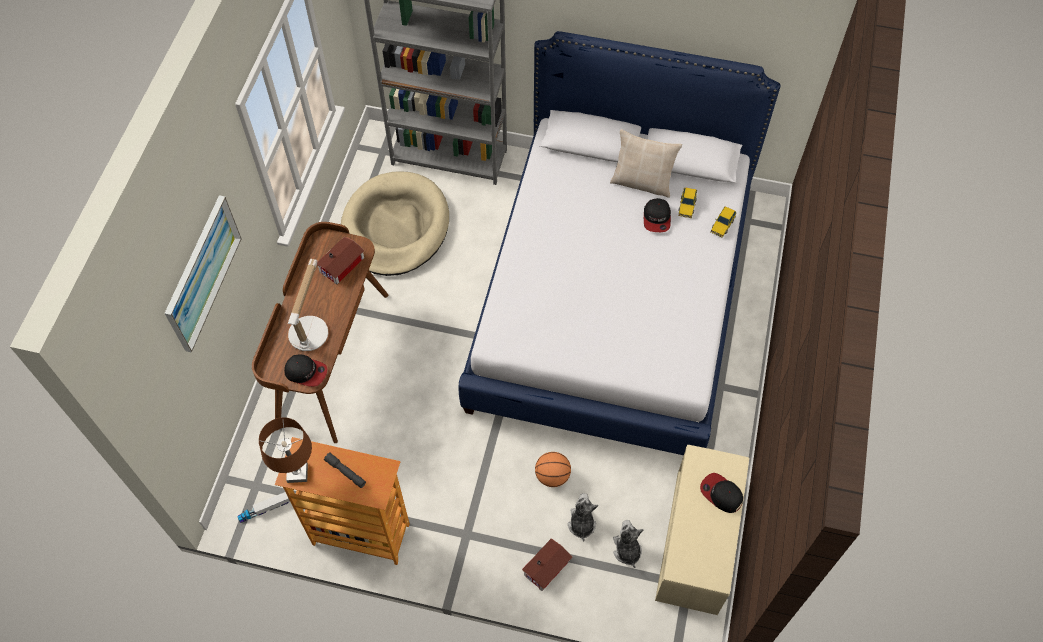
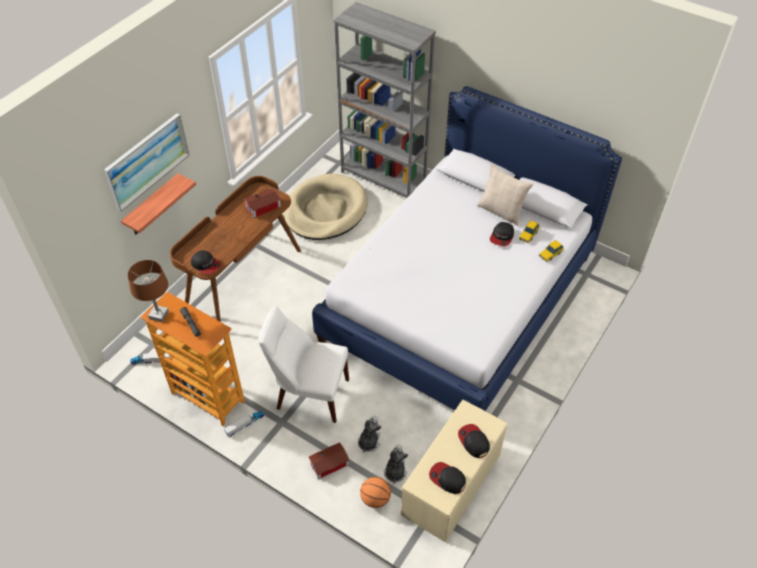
camera: 20 degrees right, 10 degrees down
(216, 322) = (153, 206): none -> shelf
(310, 329) = (222, 240): table lamp -> none
(423, 553) = (245, 424): none -> toy truck
(484, 486) = (309, 393): none -> white chair
(552, 476) = (362, 402): basketball -> basketball (375, 499)
(710, 550) = (447, 479): none -> cap

